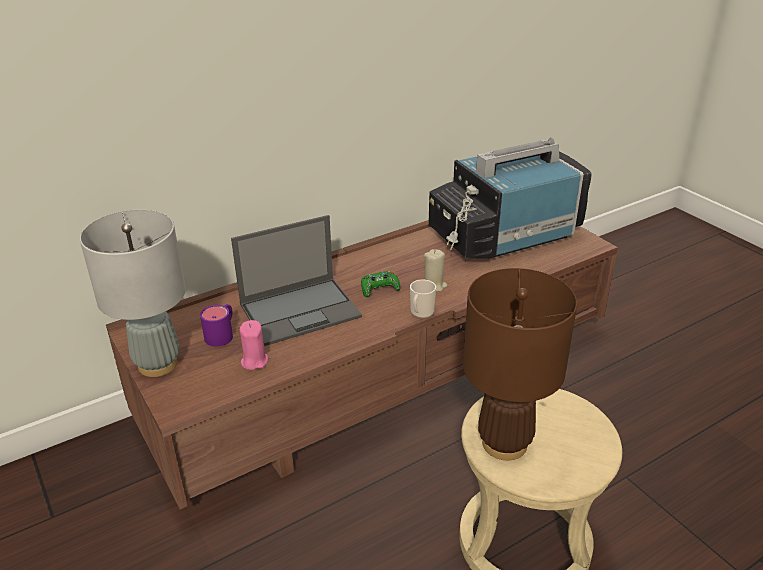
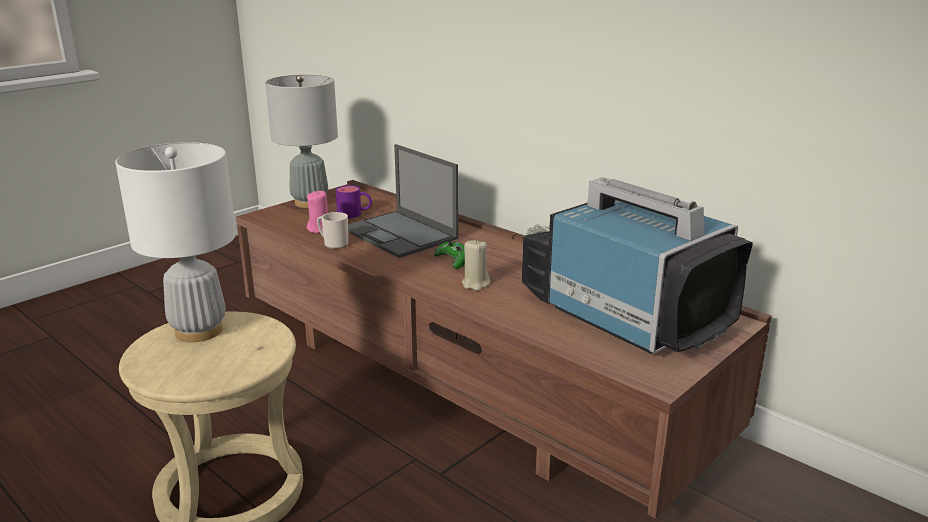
camera: 75 degrees right, 10 degrees down
(421, 313) = (418, 282): mug -> mug (333, 244)
(504, 443) = (199, 331): brown table lamp -> white table lamp

